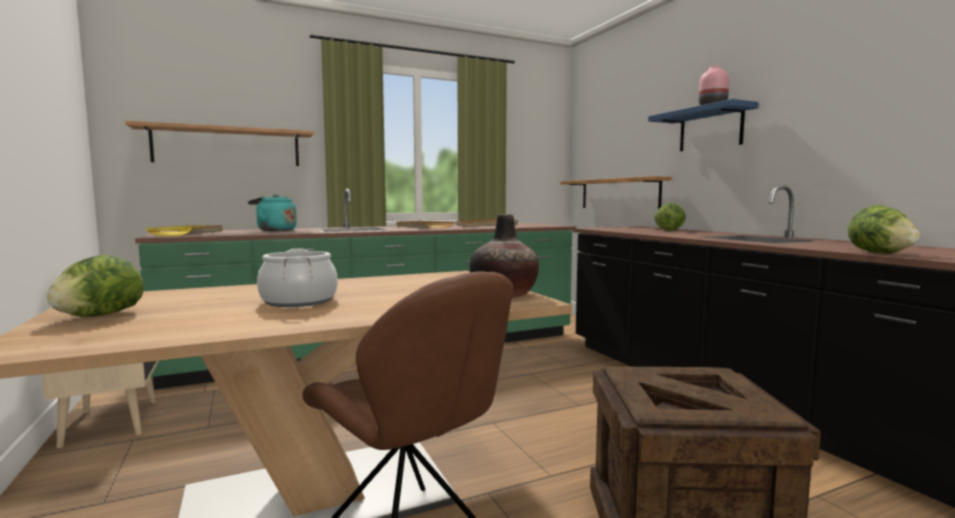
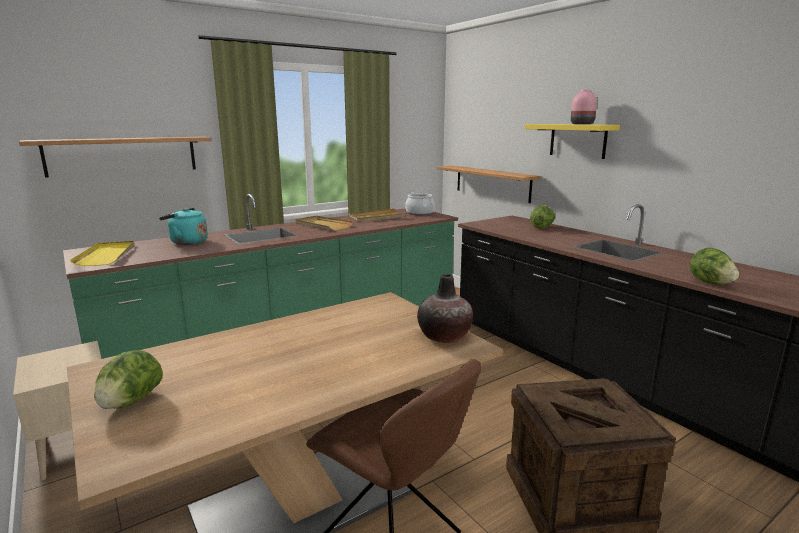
camera: 10 degrees left, 10 degrees up
(299, 301) = (285, 361): cooking pot -> cooking pot (419, 213)
(710, 129) = (577, 140): blue shelf -> yellow shelf

